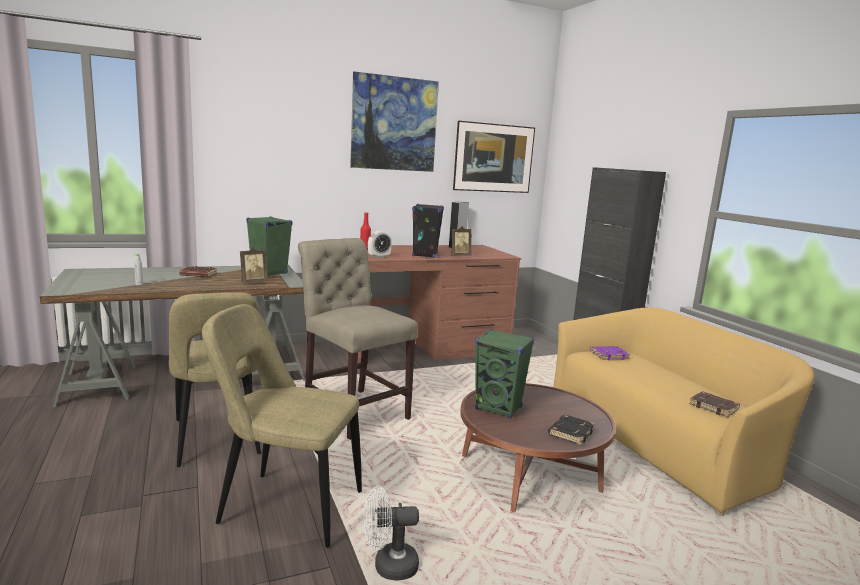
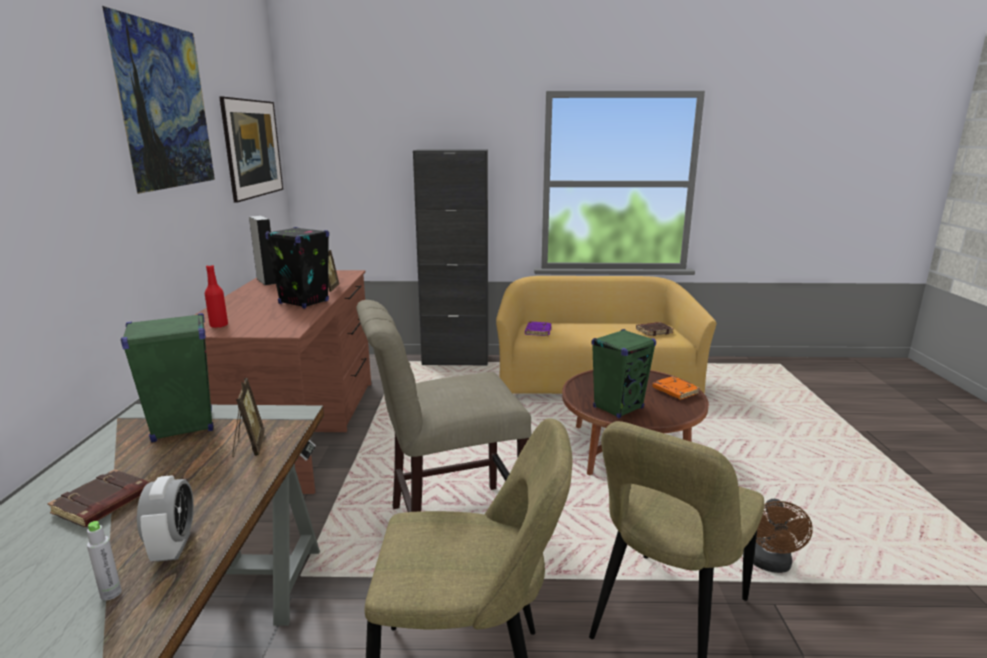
camera: 65 degrees left, 5 degrees up
(379, 256) = (286, 325): alarm clock -> alarm clock (173, 547)
(388, 566) = (770, 564): white fan -> brown fan
(570, 432) = (674, 391): black book -> orange book

